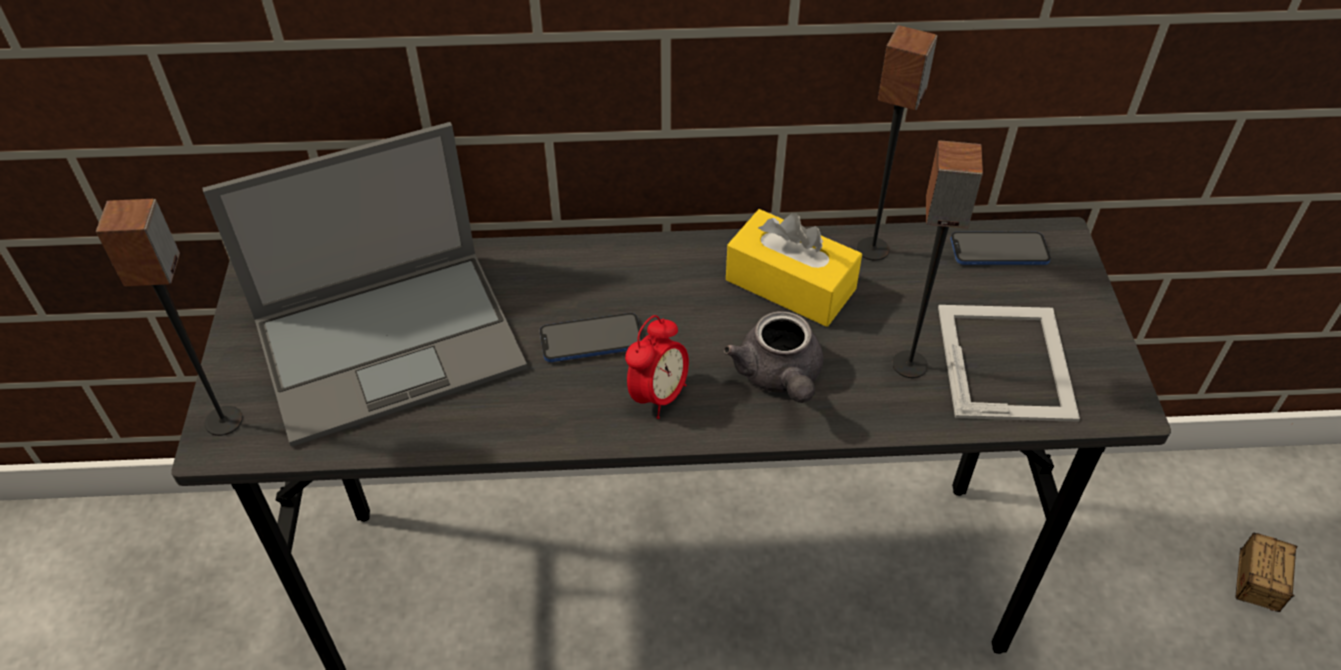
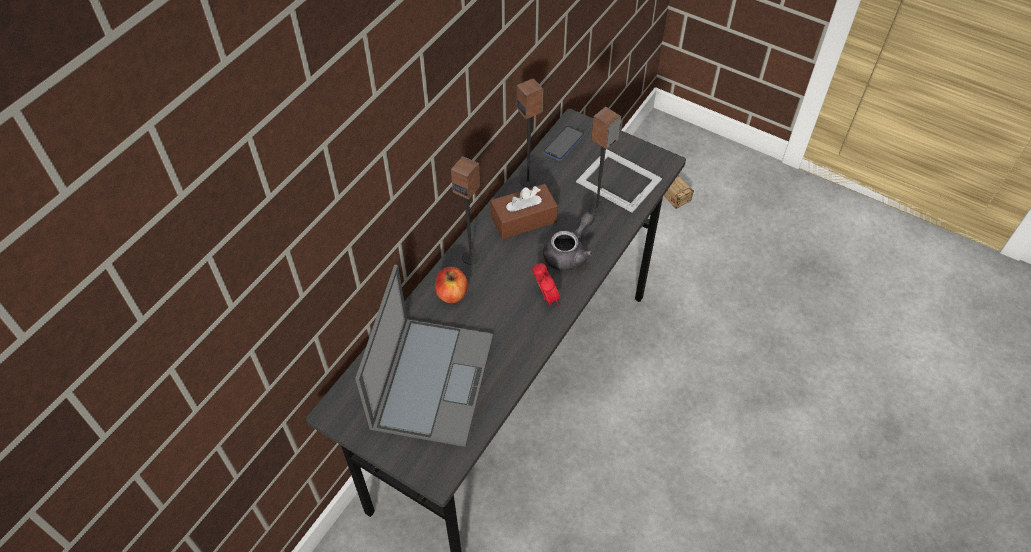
camera: 55 degrees left, 5 degrees up
(224, 421) = (426, 468): speaker -> speaker (470, 257)
(568, 279) = (452, 294): none -> apple
(591, 340) = (495, 304): phone -> none
(780, 377) = (569, 253): grey teapot -> grey teapot turned 75 degrees counterclockwise
(790, 284) = (523, 219): yellow tissue box -> brown tissue box

